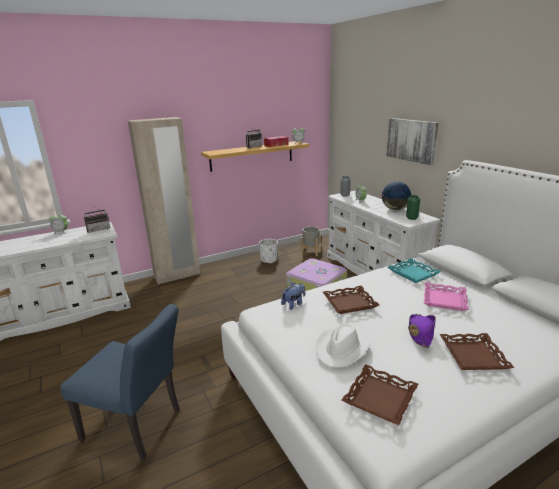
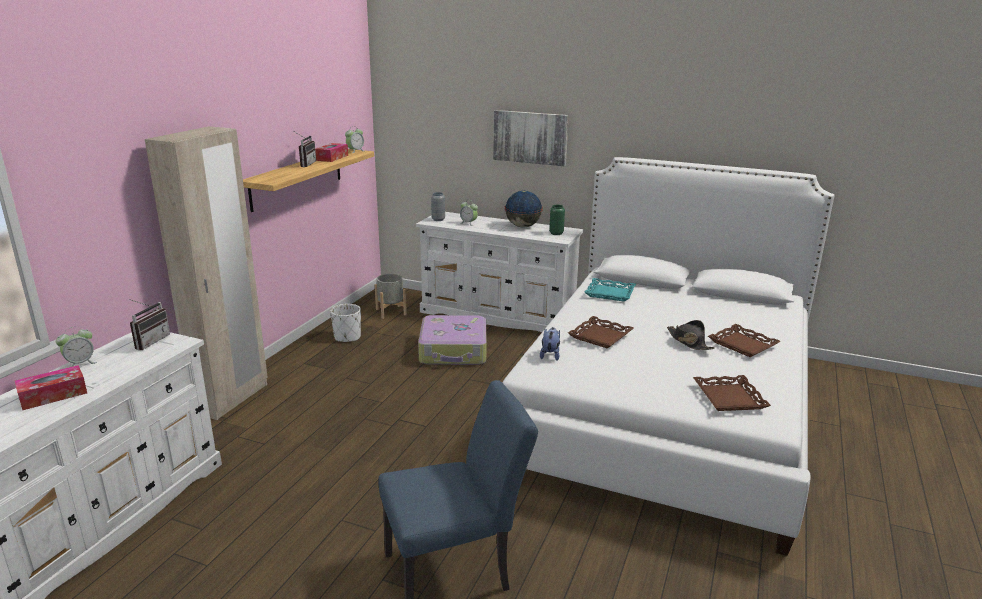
camera: 40 degrees left, 0 degrees up
(28, 243) = (53, 395): none -> tissue box
(342, 349) = (652, 376): white hat -> none
(420, 333) = (688, 342): purple hat -> black hat
(444, 300) = (667, 309): pink tray -> none

